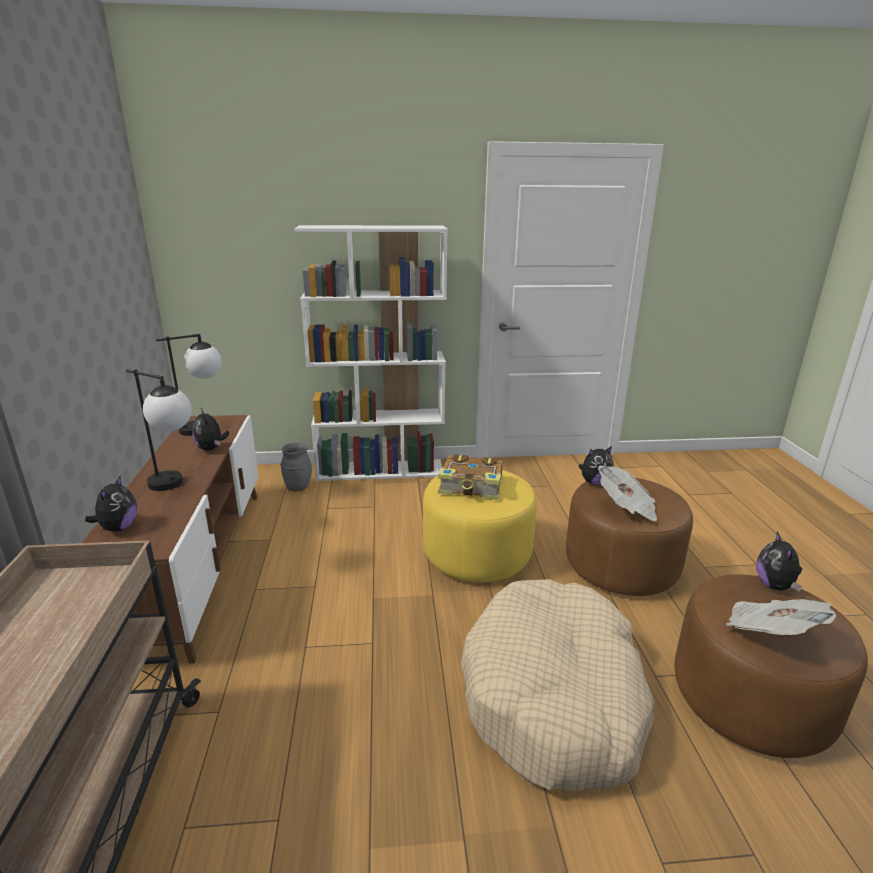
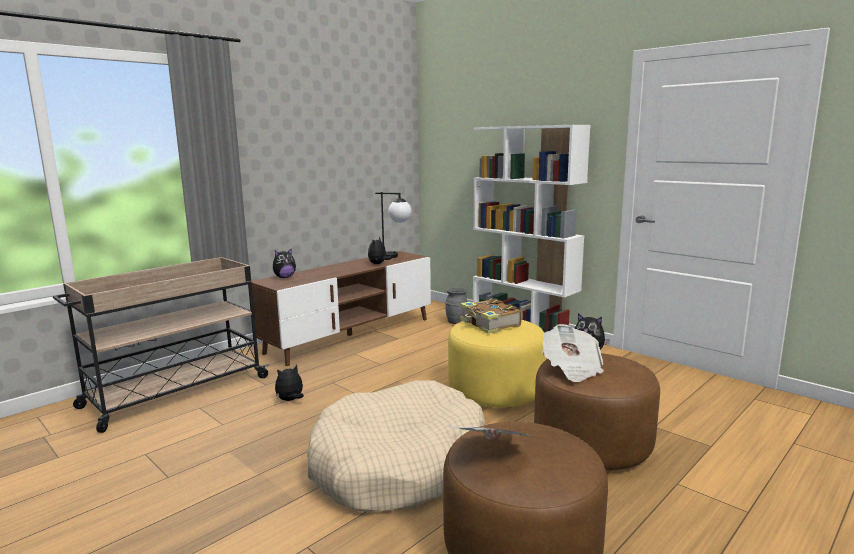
camera: 50 degrees right, 10 degrees down
(175, 486) = (333, 271): table lamp -> none
(775, 586) = (571, 445): plush toy -> plush toy (290, 400)

